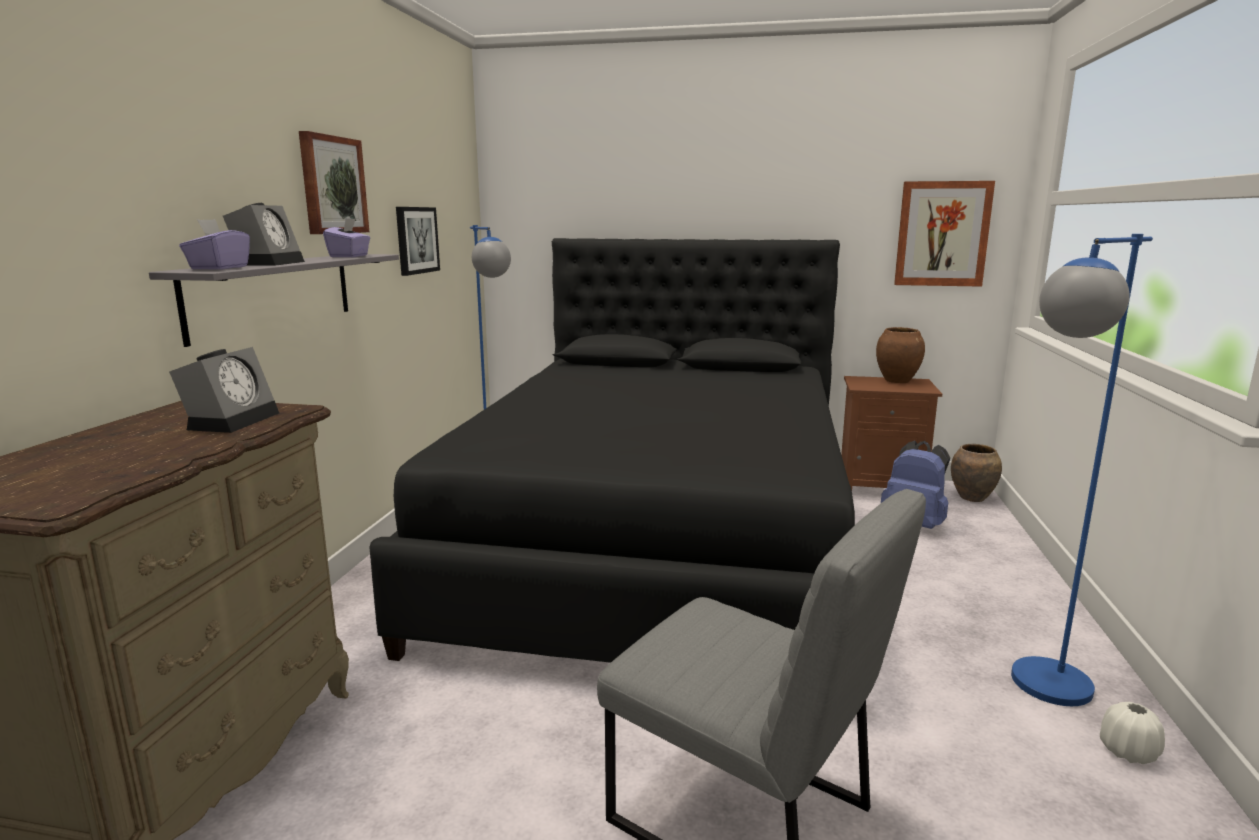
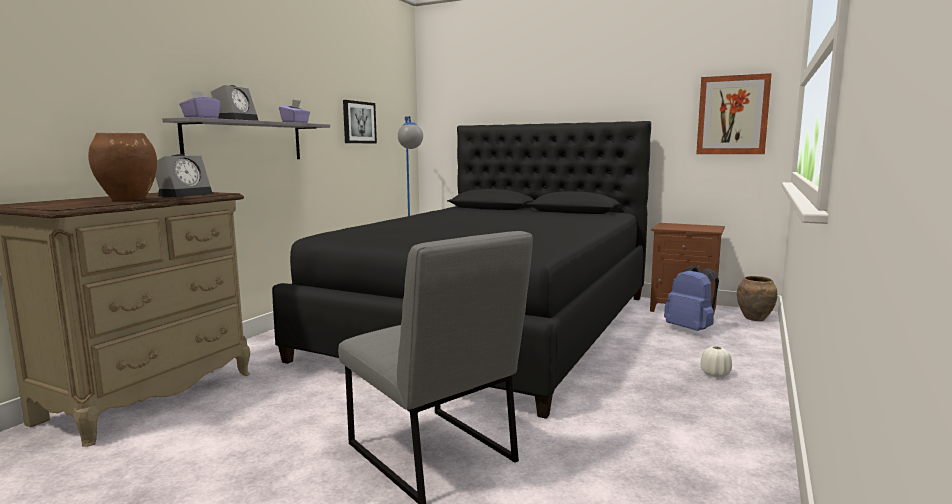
camera: 15 degrees right, 5 degrees down
(332, 185) = (293, 82): picture -> none
(897, 381) = (696, 226): brown vase -> brown vase (129, 199)
(1038, 693) = (698, 424): blue floor lamp -> none
(1128, 752) = (738, 461): white vase -> white vase (715, 374)

